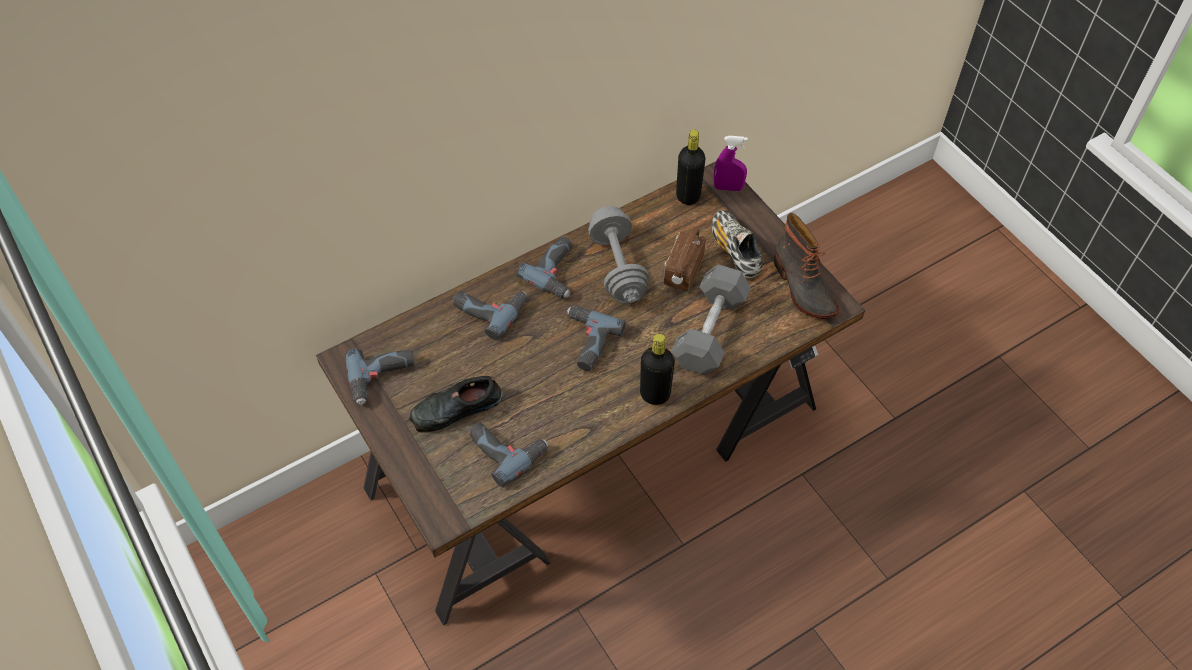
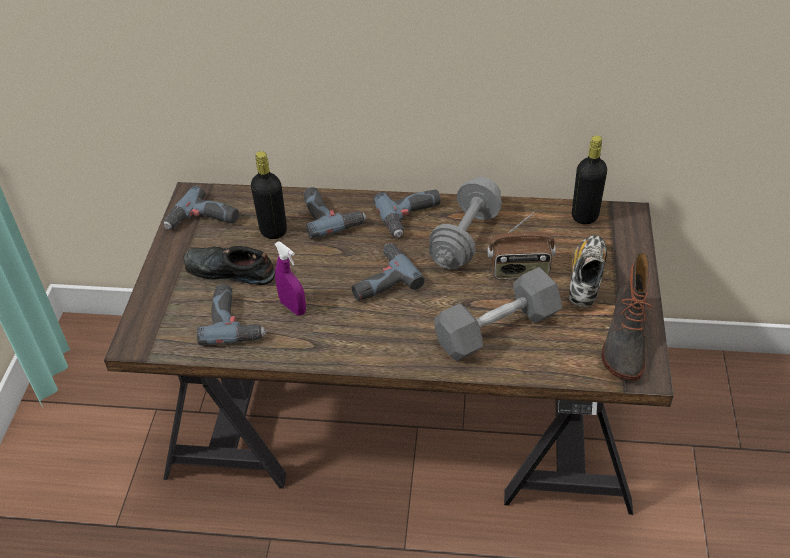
camera: 40 degrees right, 10 degrees down
(655, 394) = (396, 351): black bottle -> black bottle (273, 231)
(682, 272) = (519, 270): radio -> radio turned 150 degrees counterclockwise
(728, 187) = (630, 227): purple spray bottle -> purple spray bottle (293, 307)

